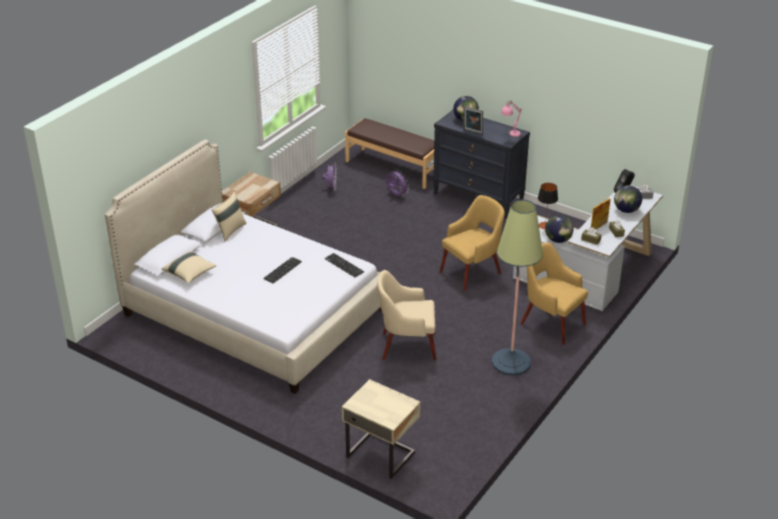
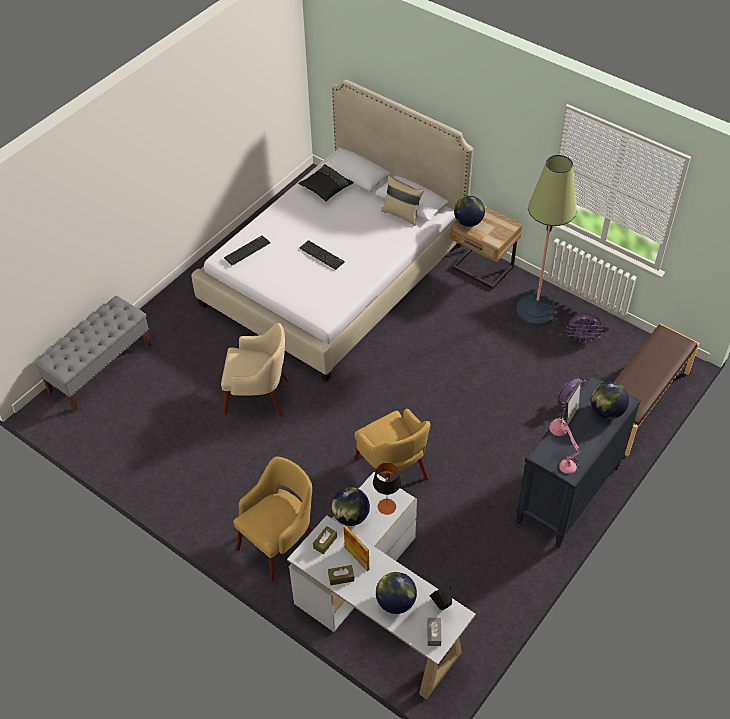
camera: 95 degrees right, 15 degrees up
(190, 273) = (326, 189): beige pillow -> black pillow
(246, 195) = (468, 222): none -> globe
(344, 265) = (325, 305): keyboard -> keyboard (247, 250)
(381, 454) = (100, 368): beige nightstand -> grey bench
(406, 346) = (258, 396): beige armchair -> beige armchair turned 90 degrees clockwise
(511, 362) = (213, 490): floor lamp -> floor lamp (536, 310)

